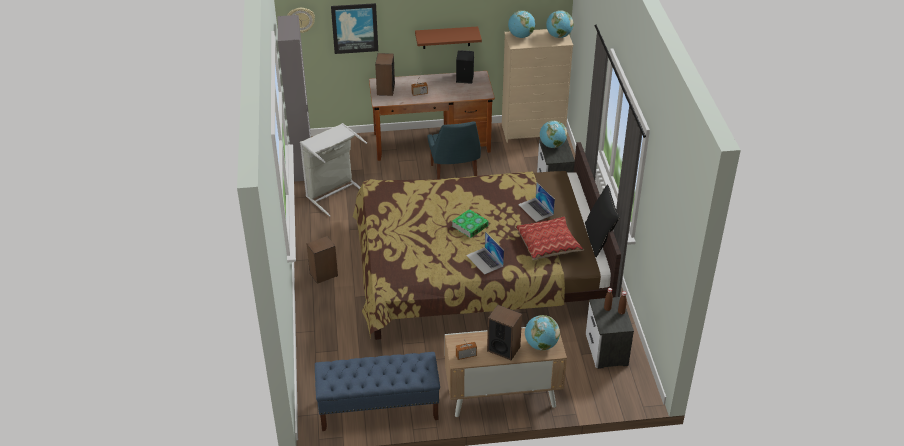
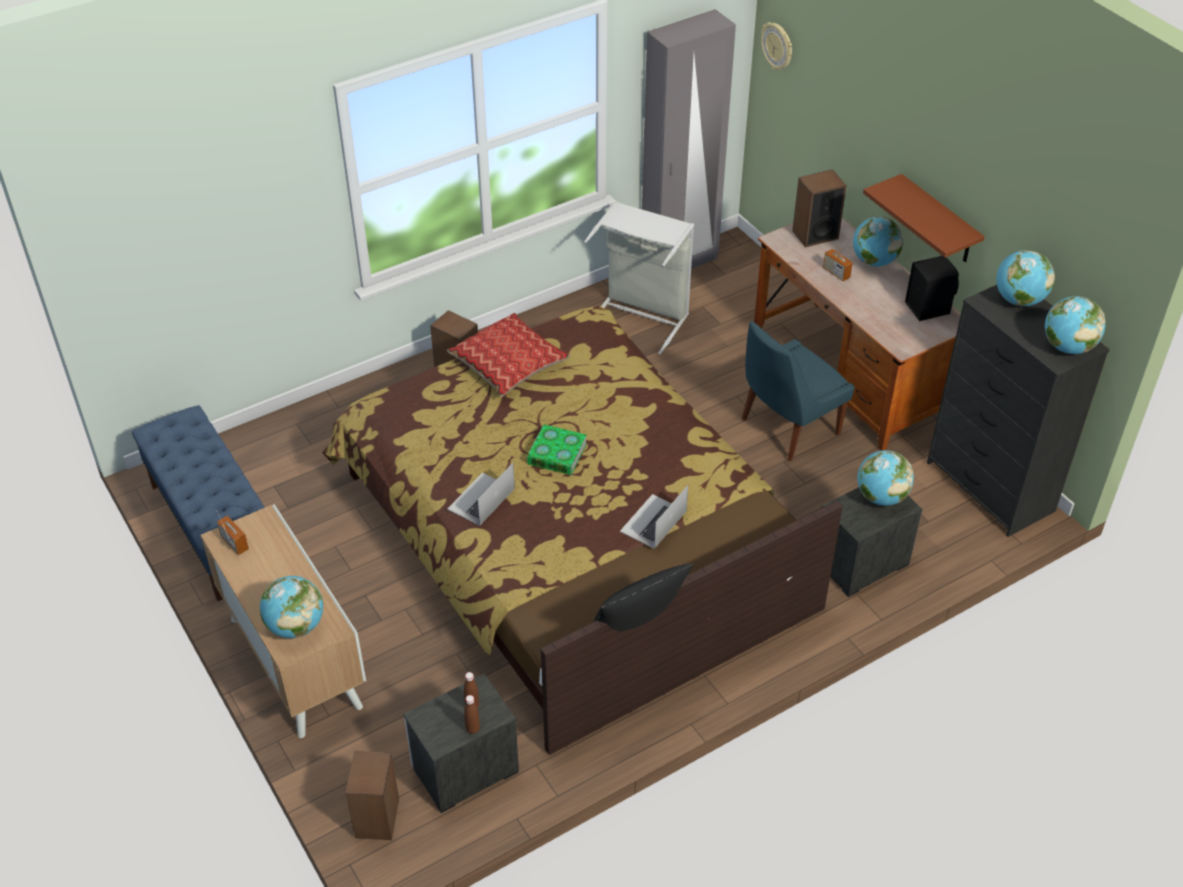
camera: 65 degrees right, 5 degrees up
(354, 28) = (832, 109): picture -> none
(420, 80) = (874, 261): none -> globe
(503, 348) = (268, 582): speaker -> speaker (377, 817)
(533, 131) = (991, 487): beige dresser -> black dresser
(548, 244) = (571, 566): pillow -> pillow (508, 364)

